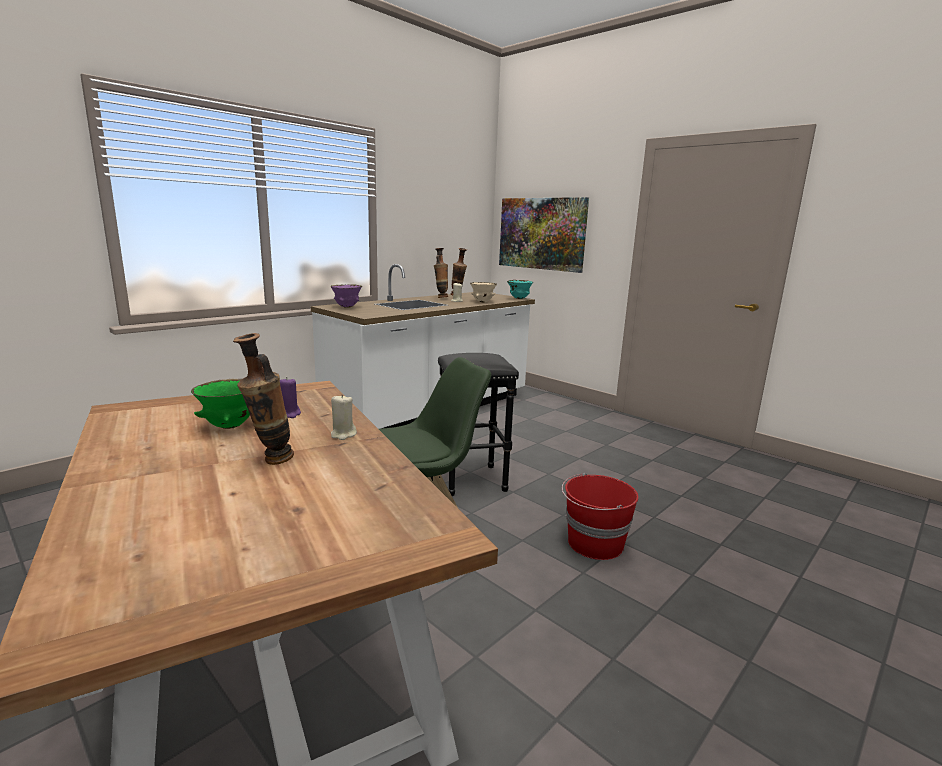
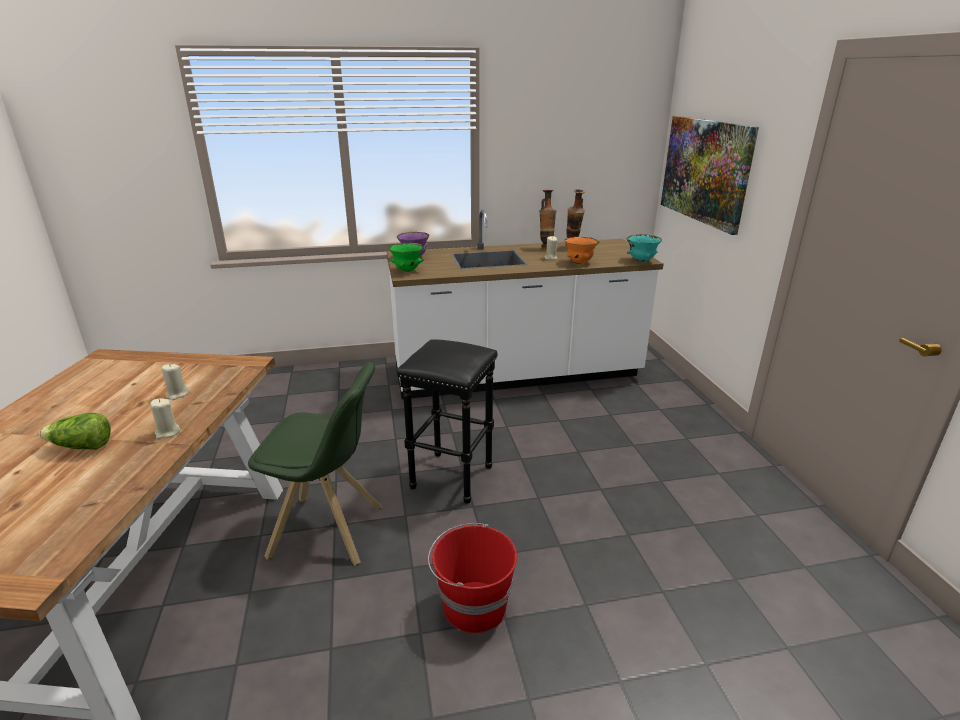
camera: 35 degrees right, 10 degrees up
(230, 426) = (124, 397): green bowl -> green bowl (408, 270)
(269, 461) = (82, 447): vase -> lettuce
(289, 414) = (177, 394): purple candle -> beige candle
(483, 302) = (580, 263): beige bowl -> orange bowl

